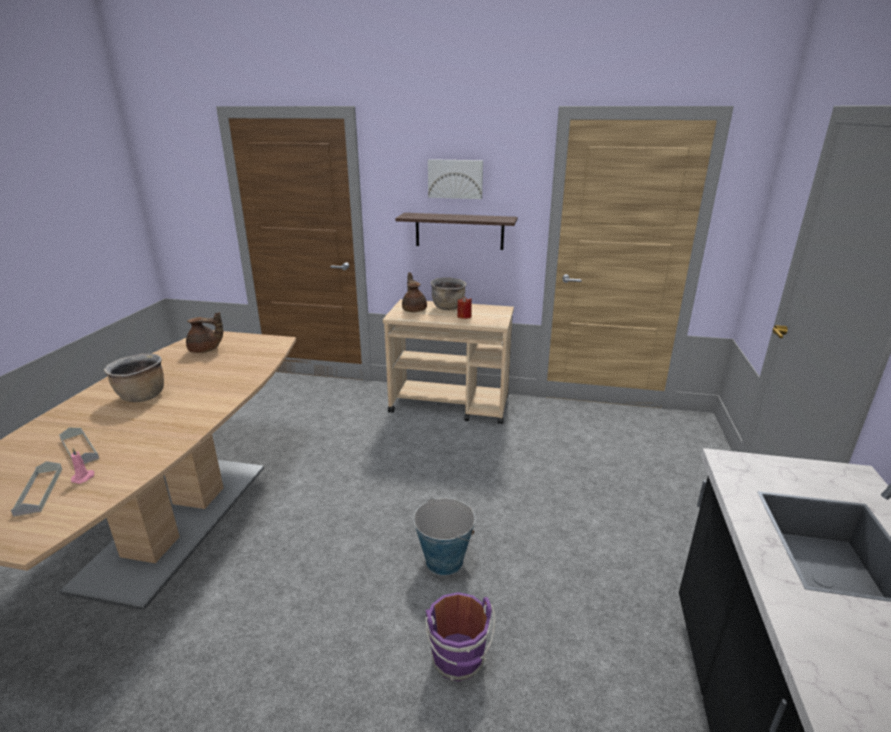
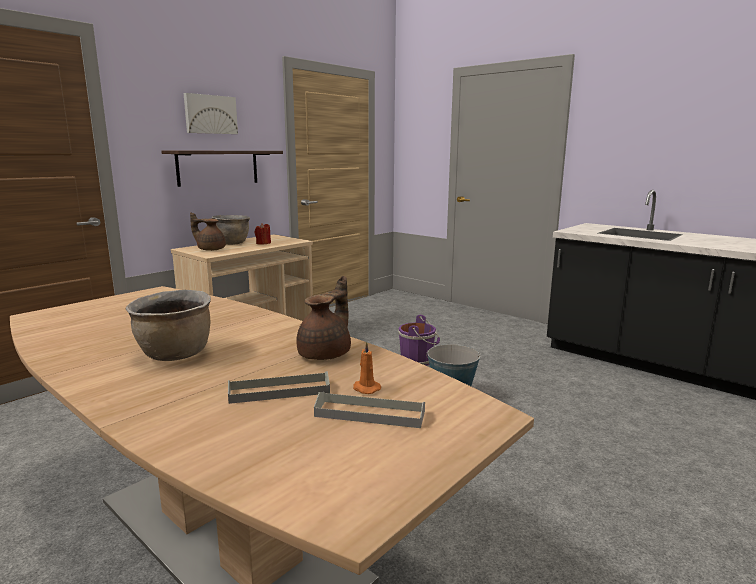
camera: 60 degrees left, 10 degrees down
(84, 477) = (365, 388): pink candle -> orange candle
(205, 350) = (95, 319): brown teapot -> brown teapot (326, 354)
(459, 660) = (550, 417): purple bucket -> purple bucket (418, 360)

